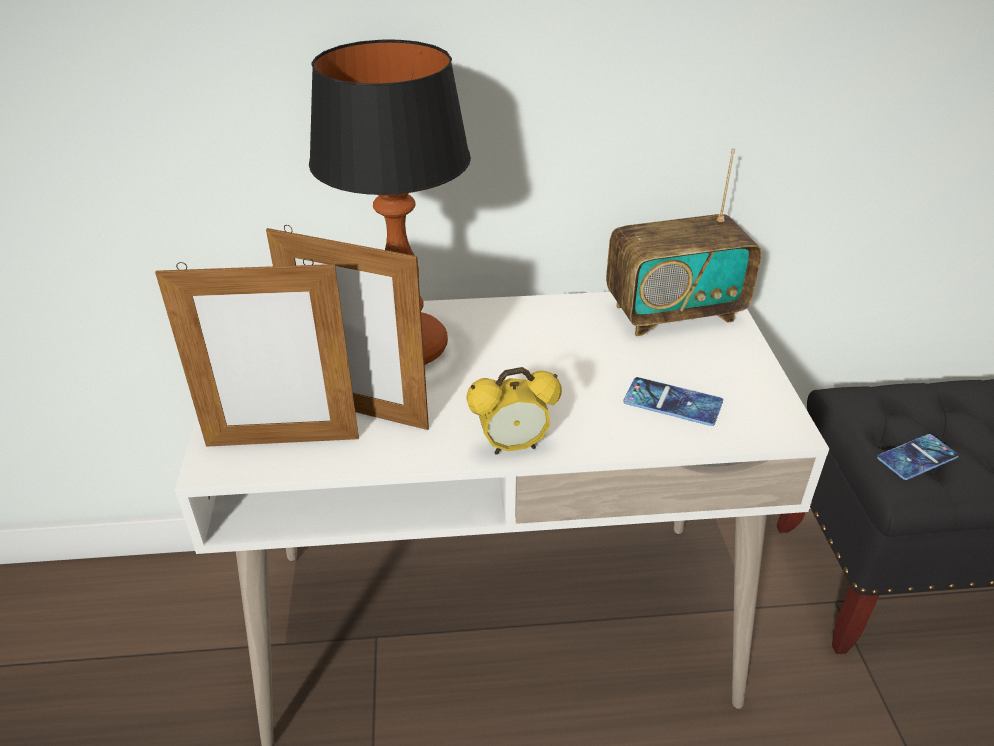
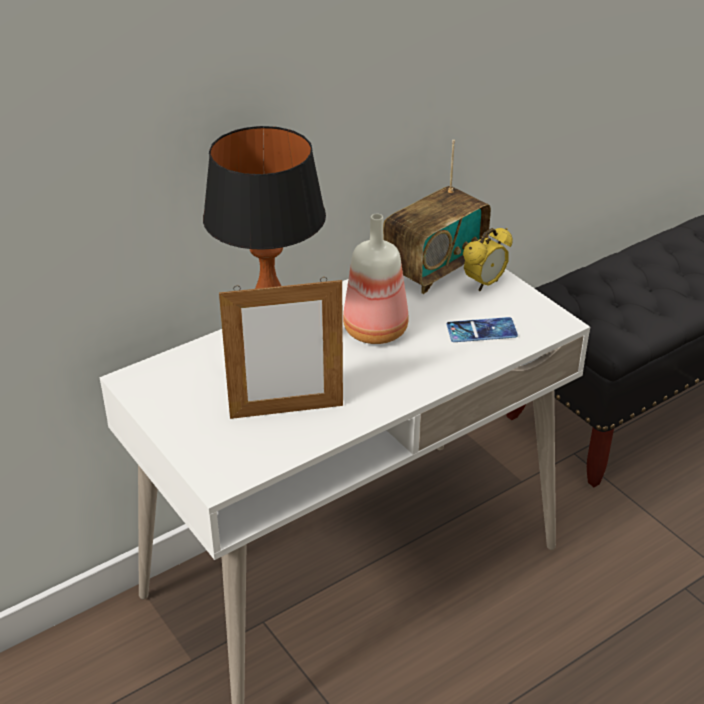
camera: 30 degrees left, 0 degrees up
(283, 441) = (251, 450): picture frame -> none
(513, 446) = (407, 395): alarm clock -> alarm clock (484, 284)
(545, 357) = (376, 329): none -> bottle
(917, 457) = (610, 320): phone -> none

